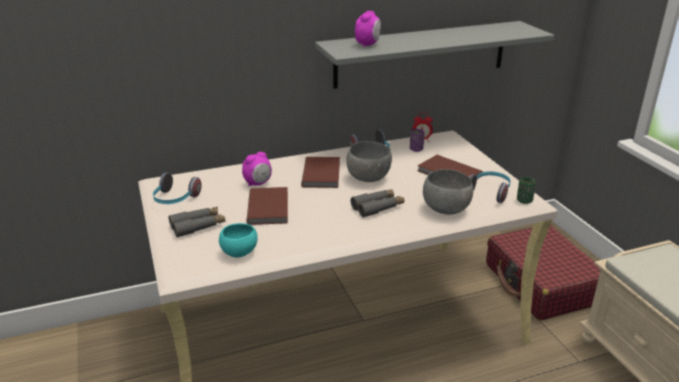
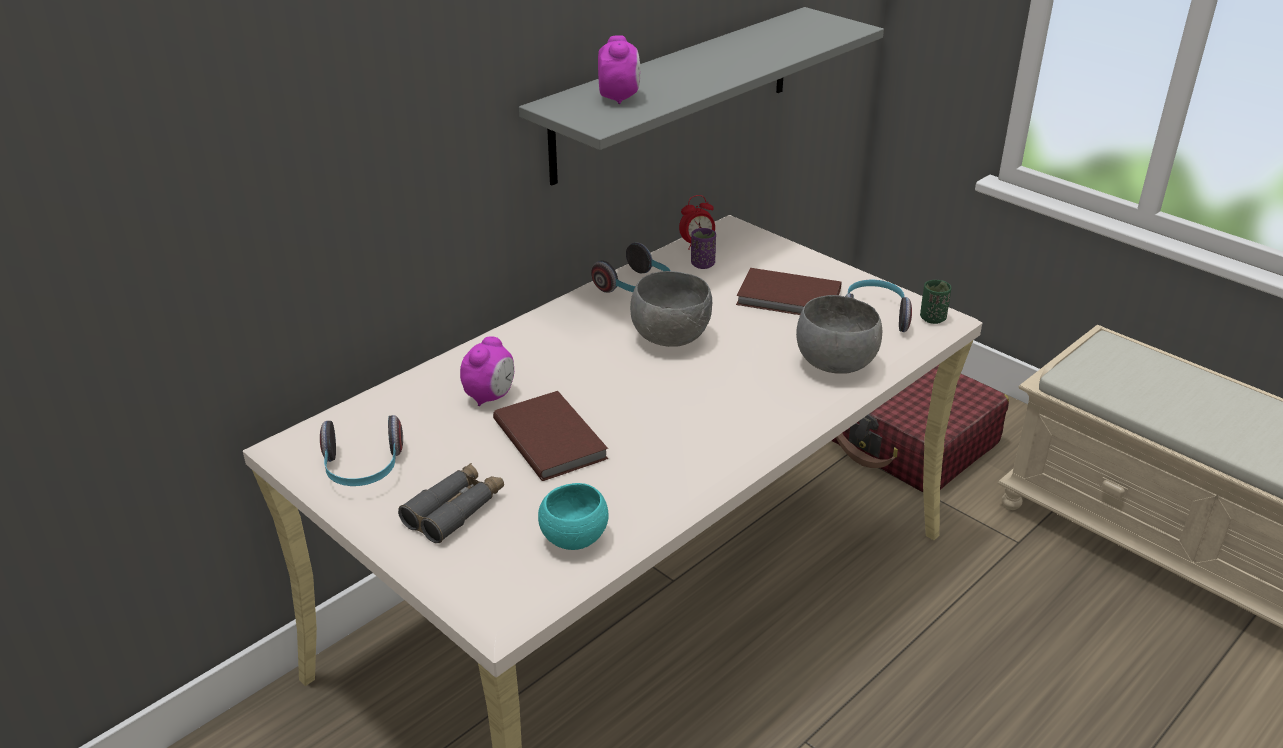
camera: 25 degrees left, 5 degrees up
(322, 174) = (588, 349): brown book -> none
(377, 207) = (729, 388): grey binoculars -> none

